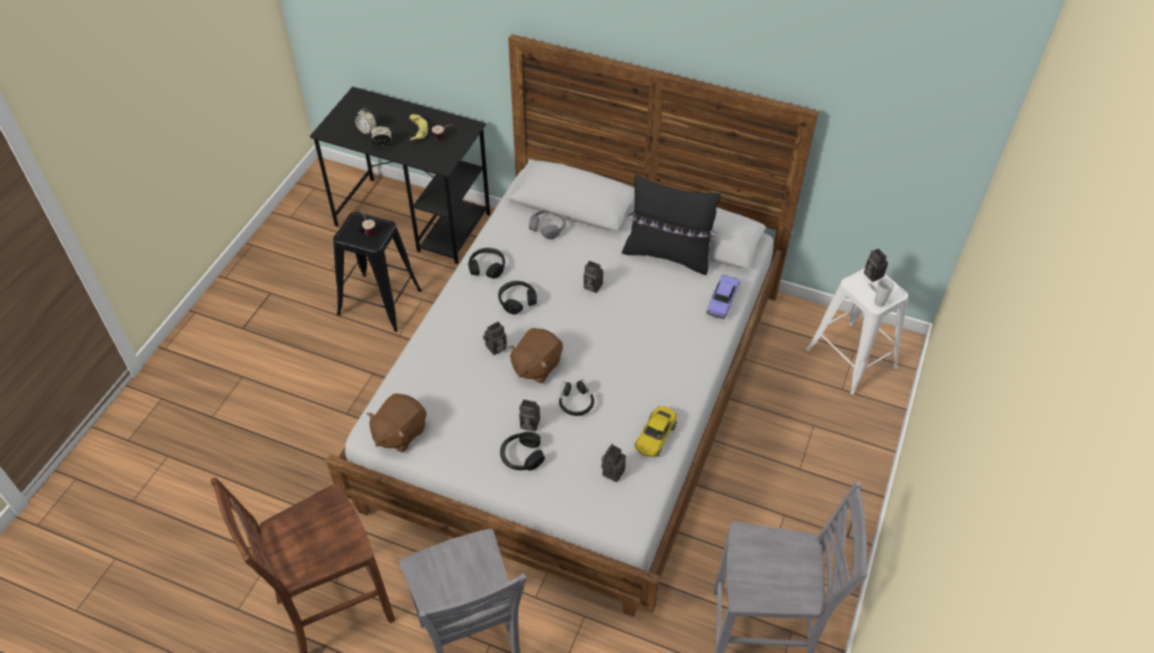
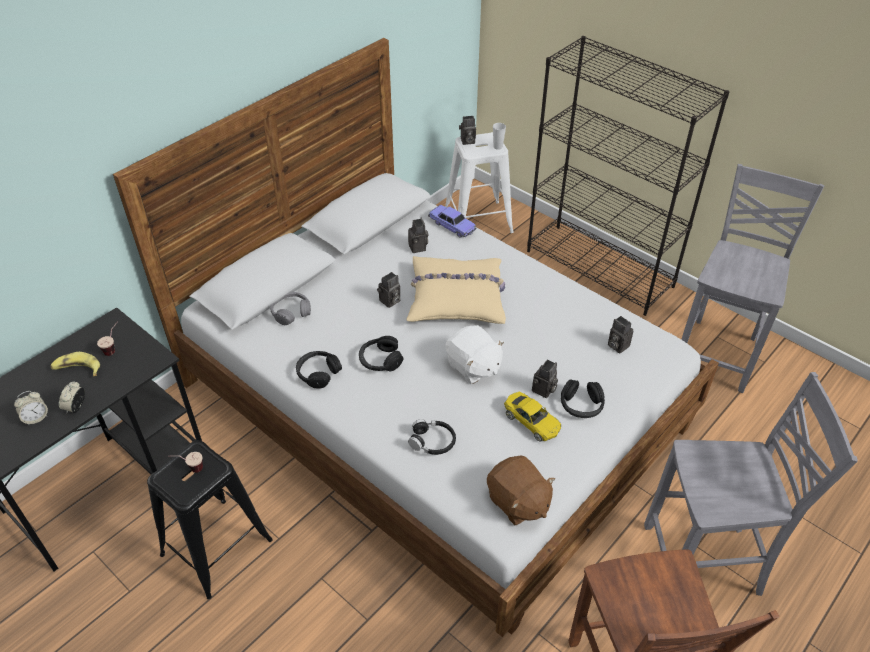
camera: 70 degrees left, 5 degrees down
(496, 348) = (437, 391): camera -> camera (418, 248)
(536, 366) = (473, 367): brown plush toy -> white plush toy
(576, 402) = (529, 350): black headphones -> black headphones (432, 441)
(620, 332) = (456, 298): none -> beige pillow
(655, 436) = (586, 307): yellow toy car -> yellow toy car (531, 421)
(668, 254) = (378, 242): black pillow -> none
(841, 491) = (600, 268): none -> black bookcase

